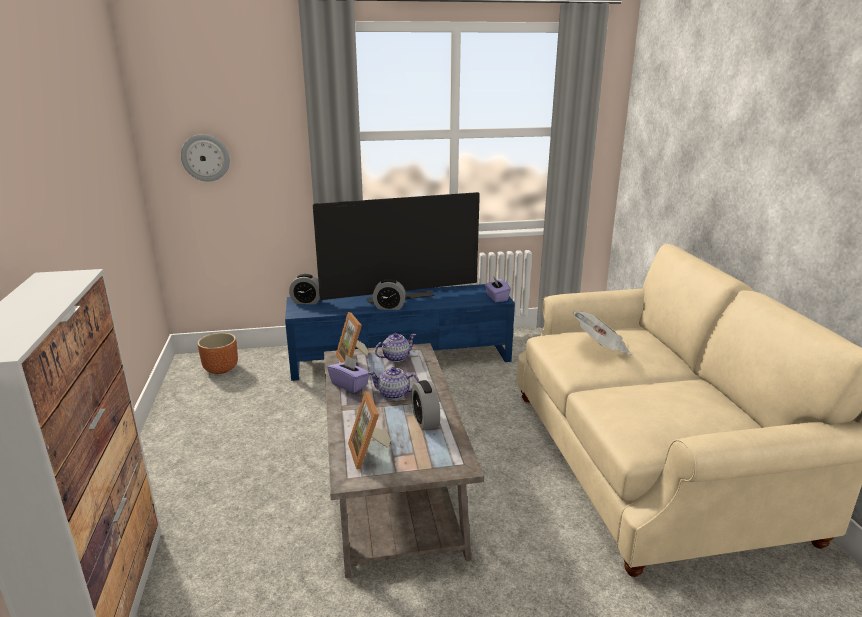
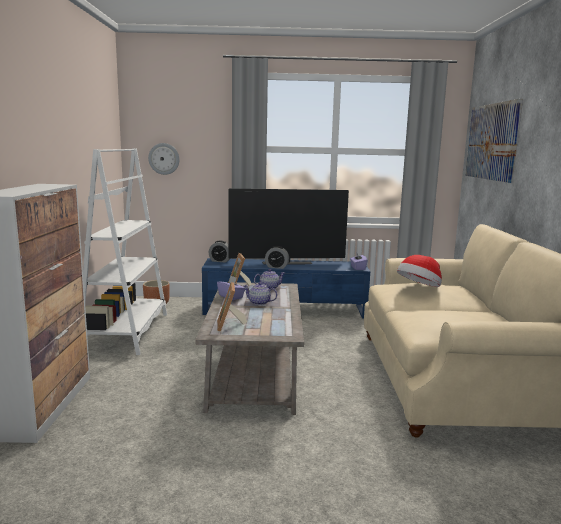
camera: 10 degrees right, 10 degrees down
(192, 430) = (126, 332): none -> white bookcase
(425, 421) = (275, 316): alarm clock -> none
(601, 347) = (419, 288): newspaper -> hat
(674, 124) = (492, 142): none -> picture

